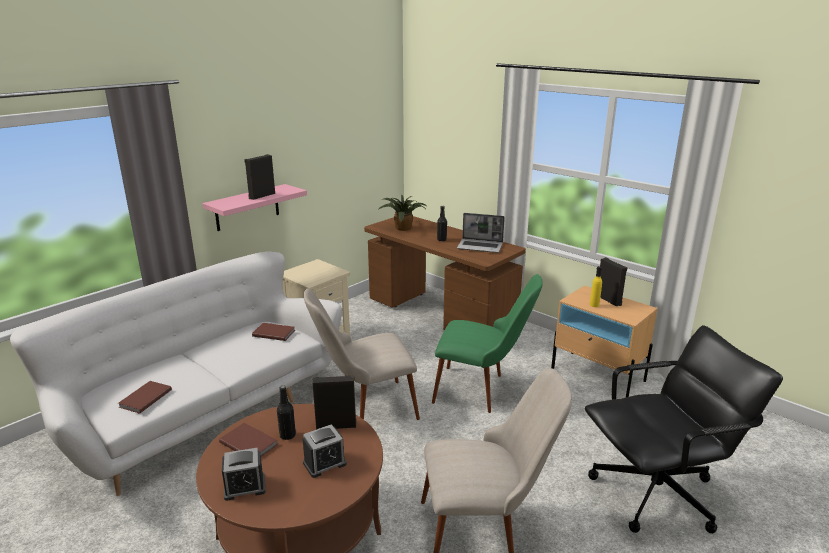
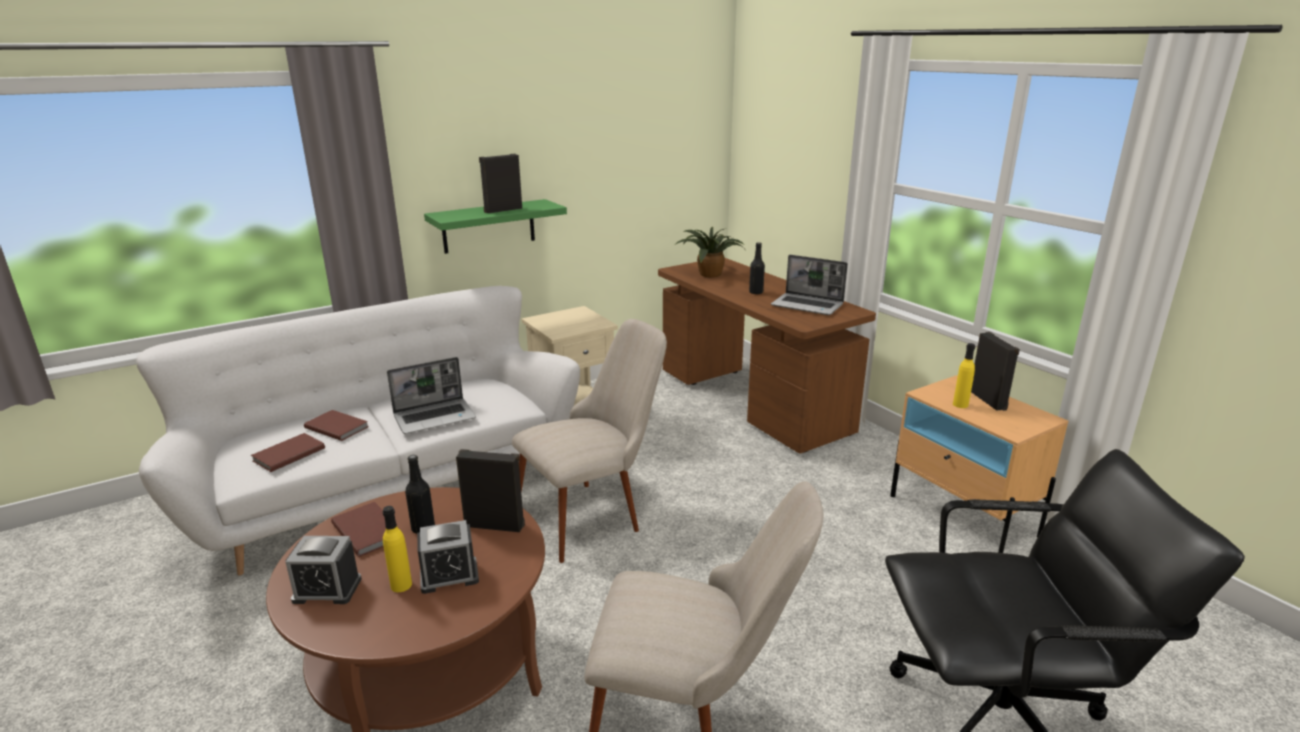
camera: 15 degrees right, 0 degrees up
(243, 355) = (435, 417): none -> laptop
(247, 207) = (488, 226): pink shelf -> green shelf
(274, 333) = (489, 393): brown book -> brown book (337, 427)
(295, 475) = (401, 585): none -> yellow bottle
(365, 408) = (594, 513): beige chair -> beige chair turned 150 degrees clockwise
(482, 391) = (770, 514): green chair -> none

